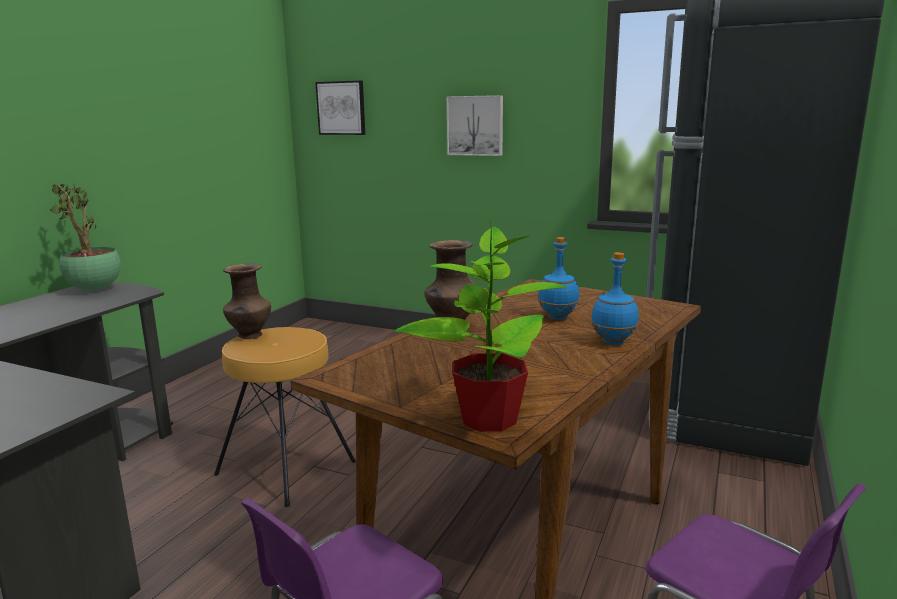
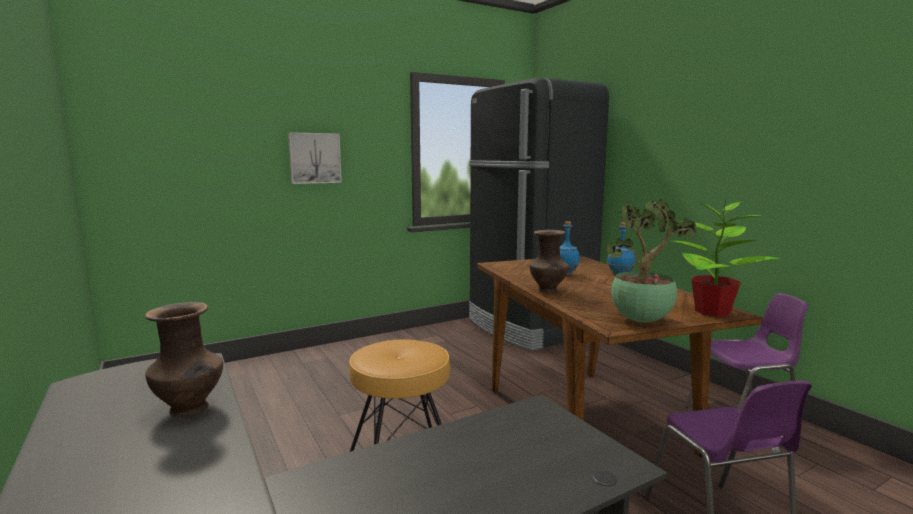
camera: 55 degrees left, 5 degrees down
(94, 290) = (112, 383): potted plant -> potted plant (643, 321)
(250, 336) = (372, 359): brown vase -> brown vase (190, 409)
(341, 108) = (156, 139): picture -> none

